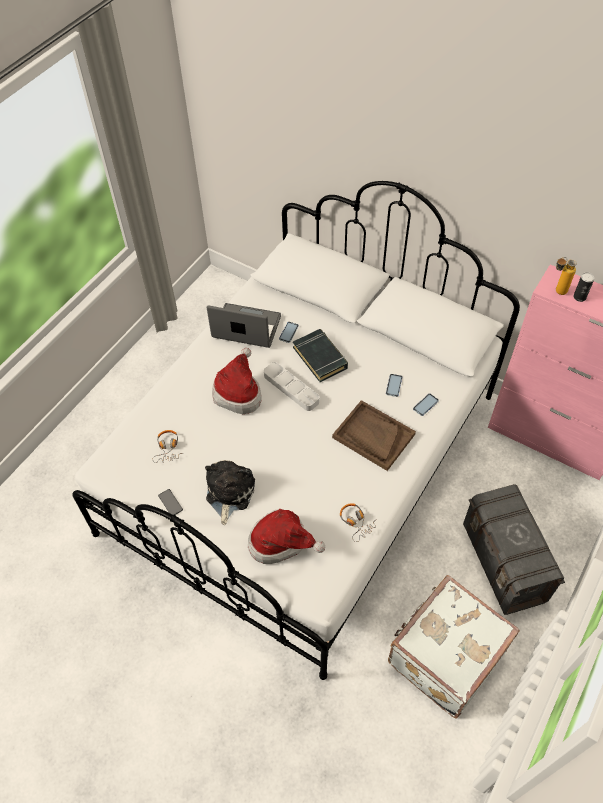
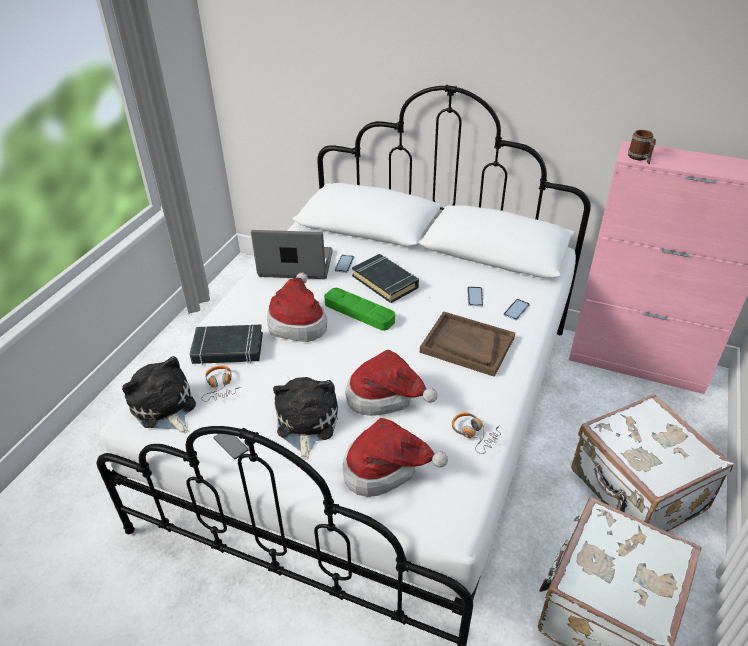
camera: 10 degrees left, 15 degrees down
(124, 462) = (164, 408): none -> plush toy
(178, 412) = (228, 349): none -> black book
(291, 388) = (359, 312): grey tray -> green tray
(295, 478) = (386, 397): none -> hat
(503, 563) = (636, 492): grey storage box -> white suitcase
(556, 291) = (640, 158): bottle -> mug
(579, 297) = (666, 160): can -> none

